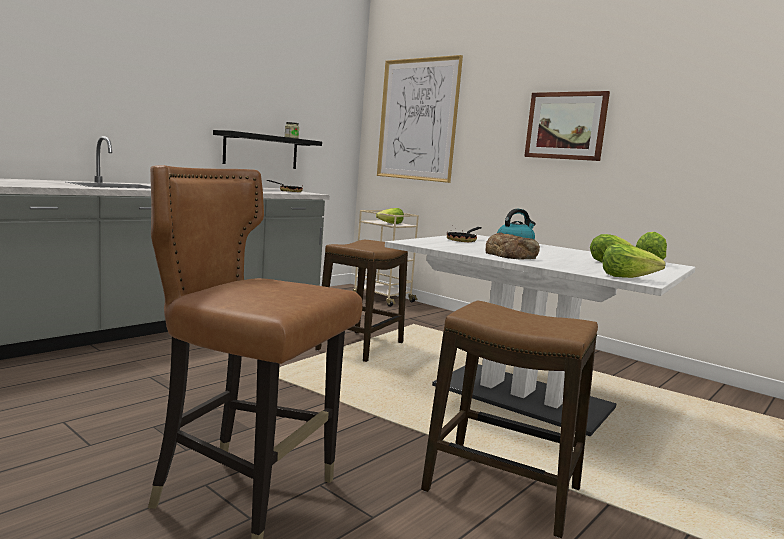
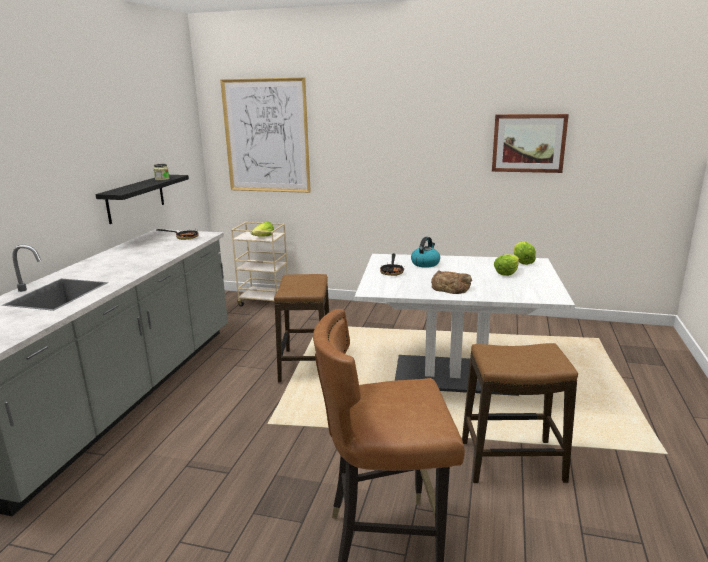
camera: 25 degrees left, 10 degrees up
(565, 126) = (411, 140): picture -> picture (528, 143)
(627, 277) = (544, 296): lettuce -> none

